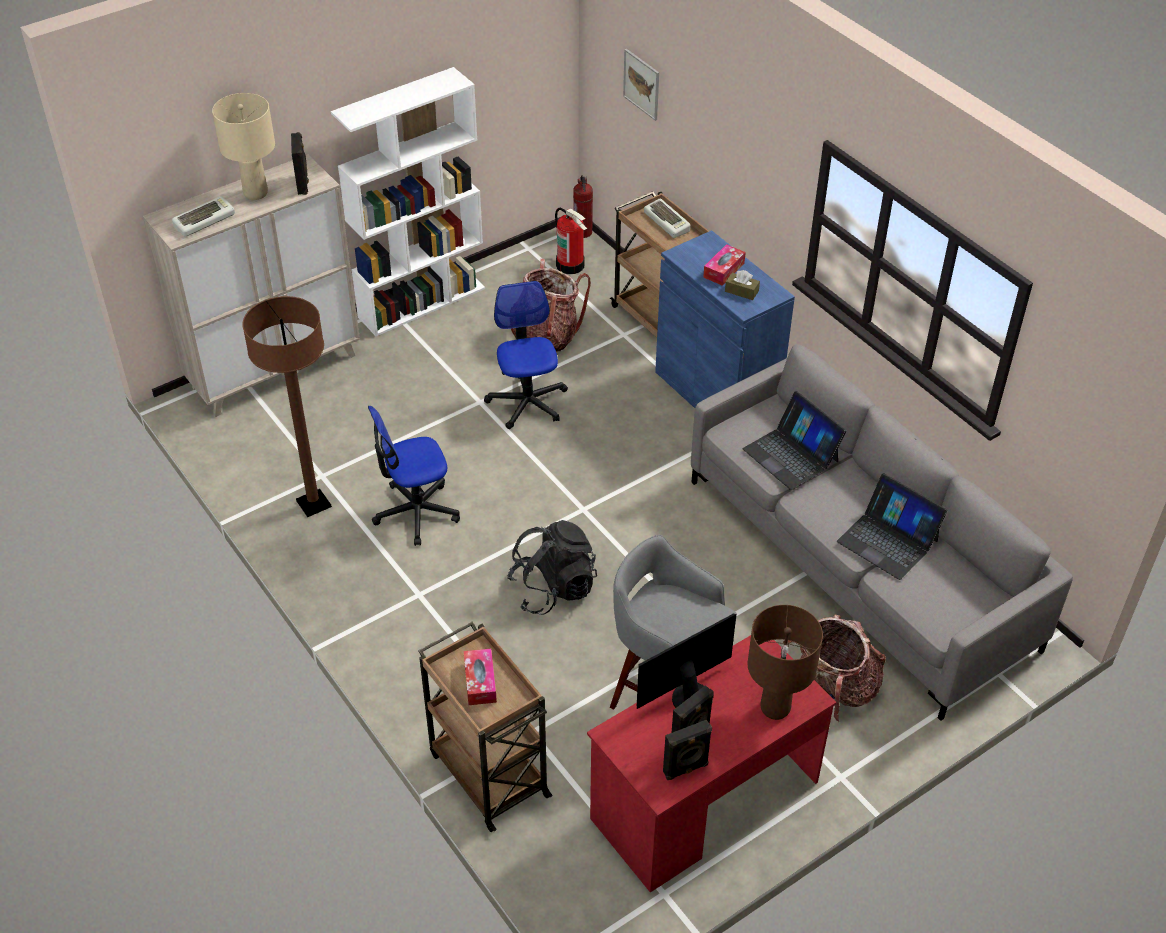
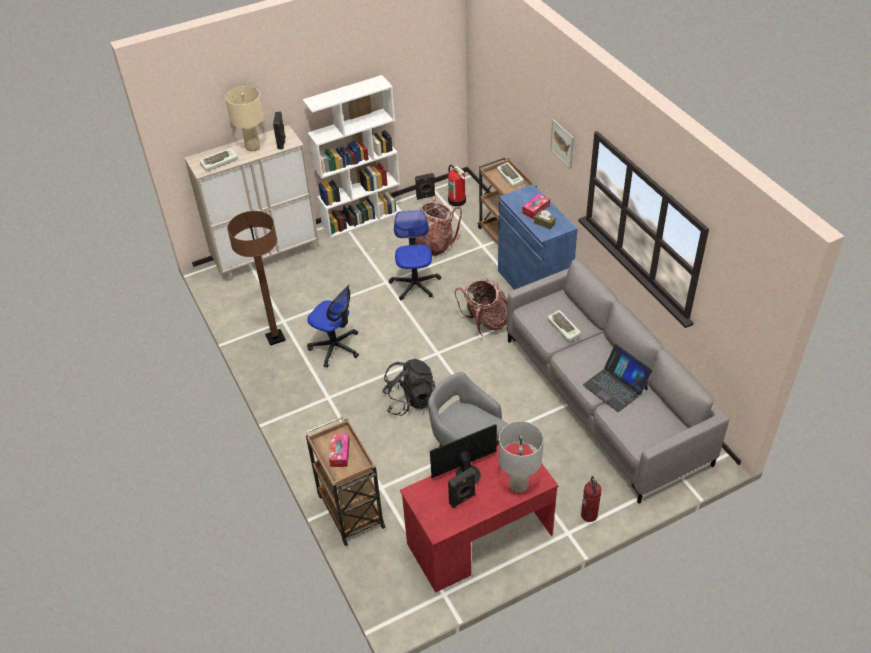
camera: 10 degrees right, 0 degrees up
(416, 512) = (335, 347): office chair -> office chair turned 135 degrees counterclockwise
(583, 232) = (468, 181): fire extinguisher -> fire extinguisher (589, 515)
(641, 84) = (498, 90): picture -> picture (562, 143)
(686, 769) = (456, 518): black speaker -> black speaker (426, 197)
(775, 708) = (518, 486): brown table lamp -> grey table lamp
(791, 454) = (564, 328): laptop -> keyboard
(833, 689) = (573, 477): backpack -> backpack (486, 322)

